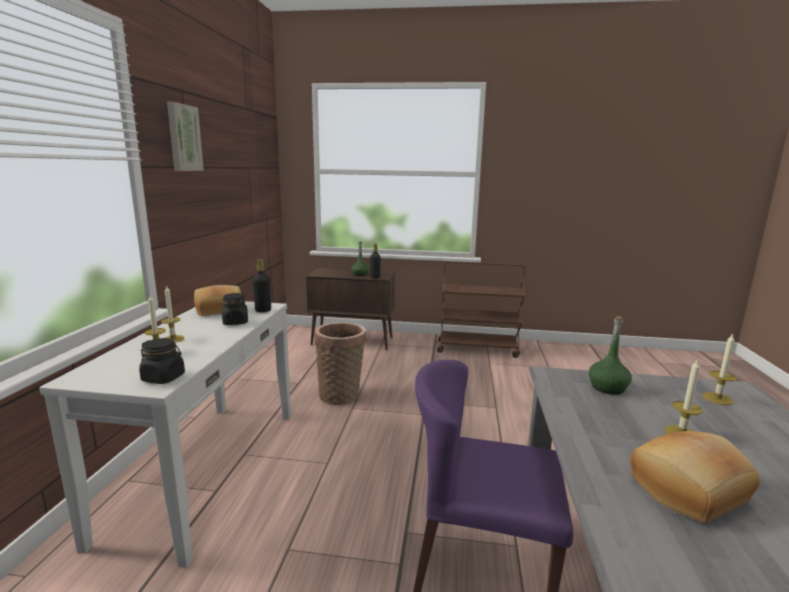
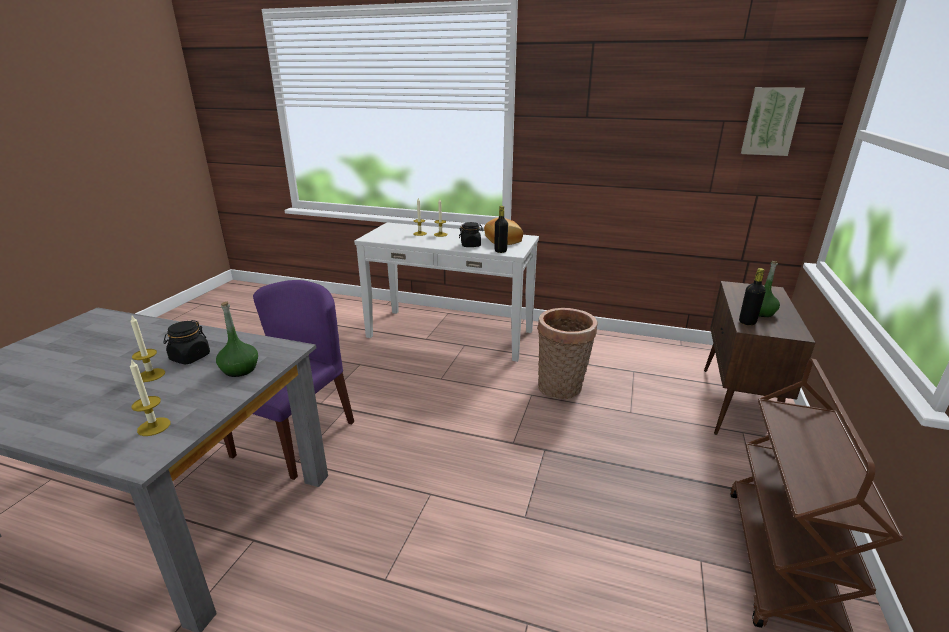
camera: 100 degrees right, 10 degrees up
(163, 378) = (378, 238): black jar -> black jar (190, 357)
(183, 138) = (579, 89): picture -> picture (770, 121)
(690, 491) = (117, 351): bread -> none

